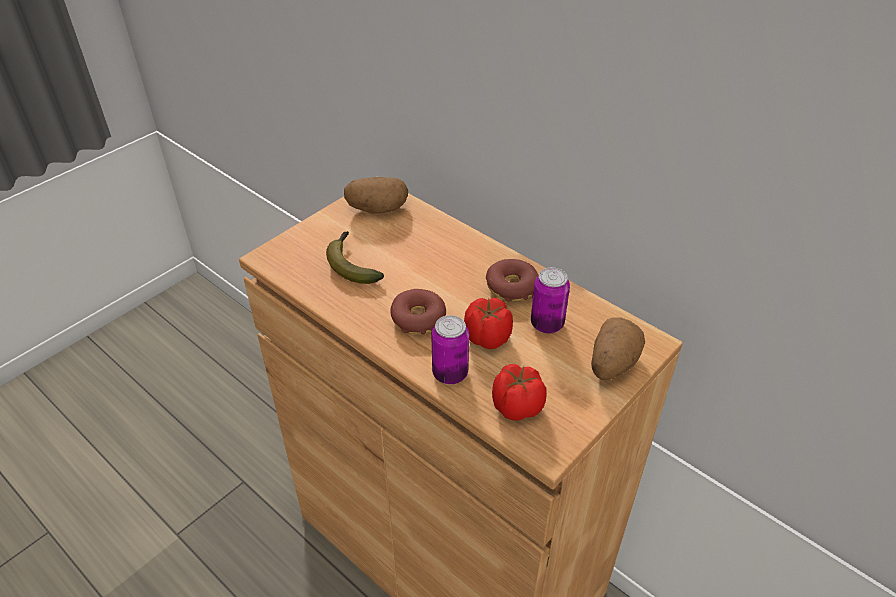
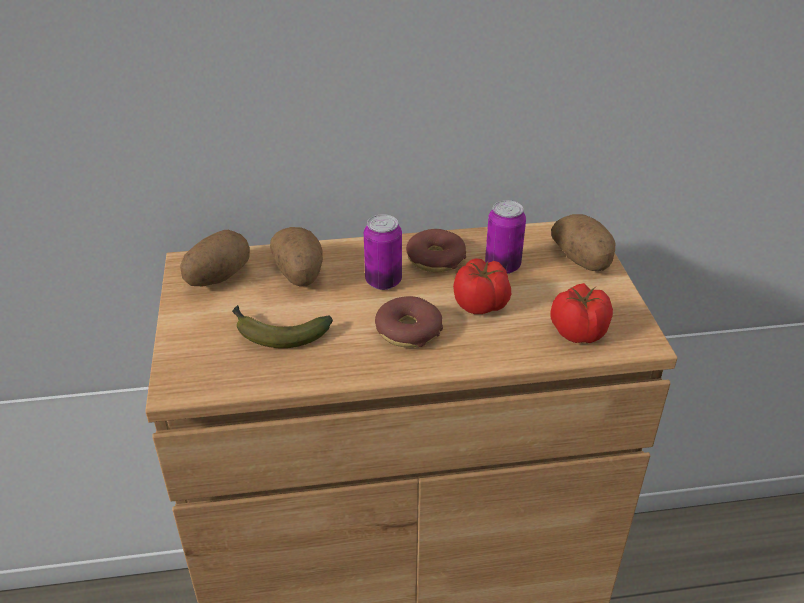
camera: 50 degrees left, 5 degrees down
(419, 238) = (299, 274): none -> potato
(450, 373) = (500, 348): can -> can (383, 281)

